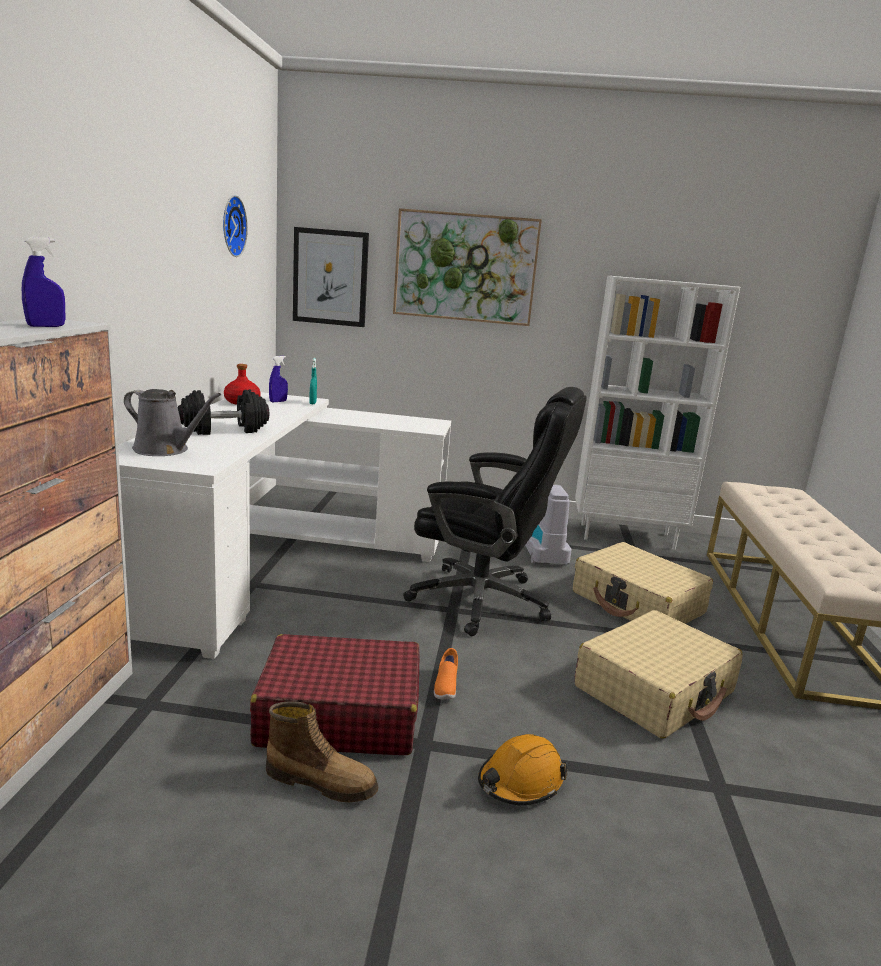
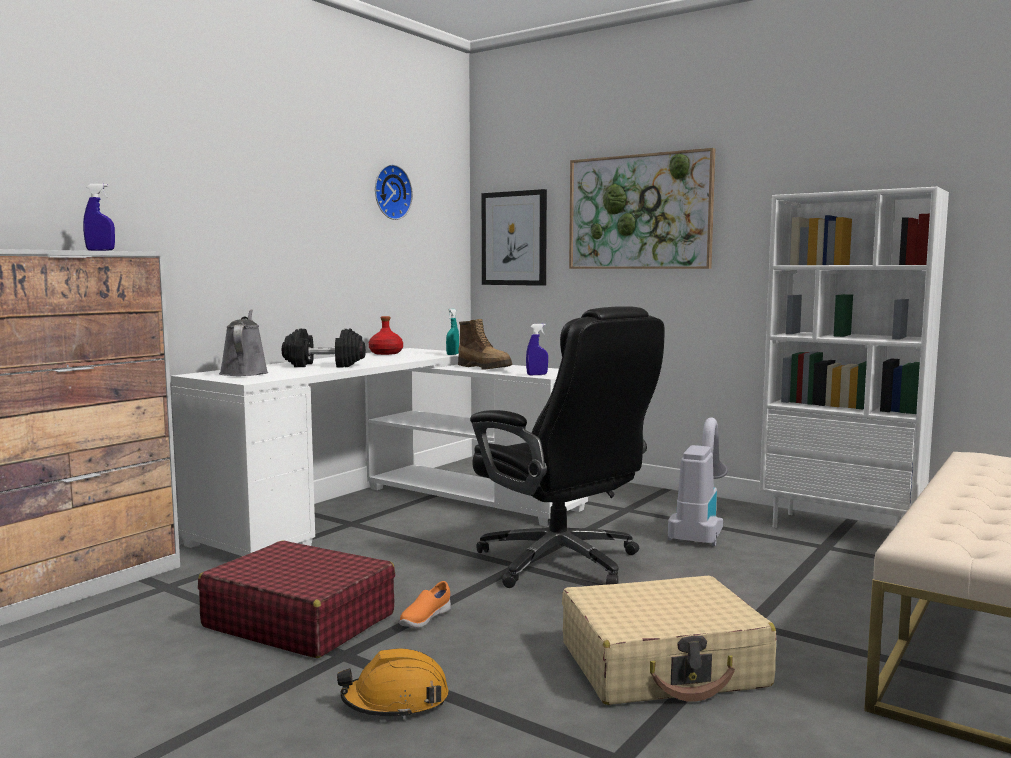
camera: 30 degrees right, 10 degrees down
(165, 450) = (244, 373): grey watering can -> grey watering can turned 150 degrees counterclockwise
(278, 401) = (421, 353): blue spray bottle -> blue spray bottle (537, 375)
(322, 781) = (223, 660): boot -> boot (485, 368)
(638, 603) = (759, 590): beige suitcase -> none

